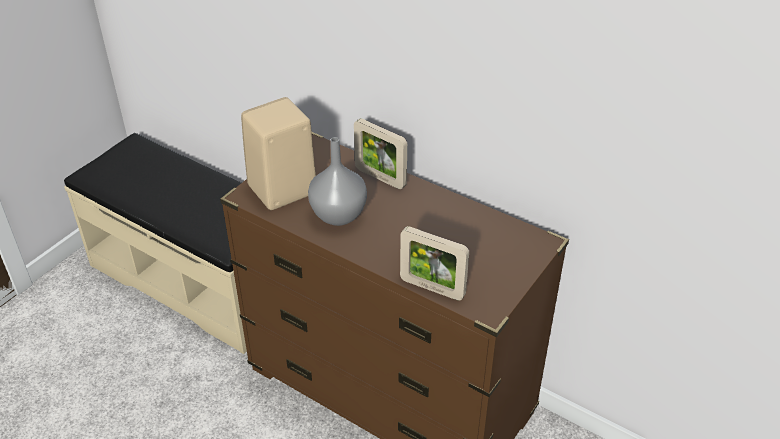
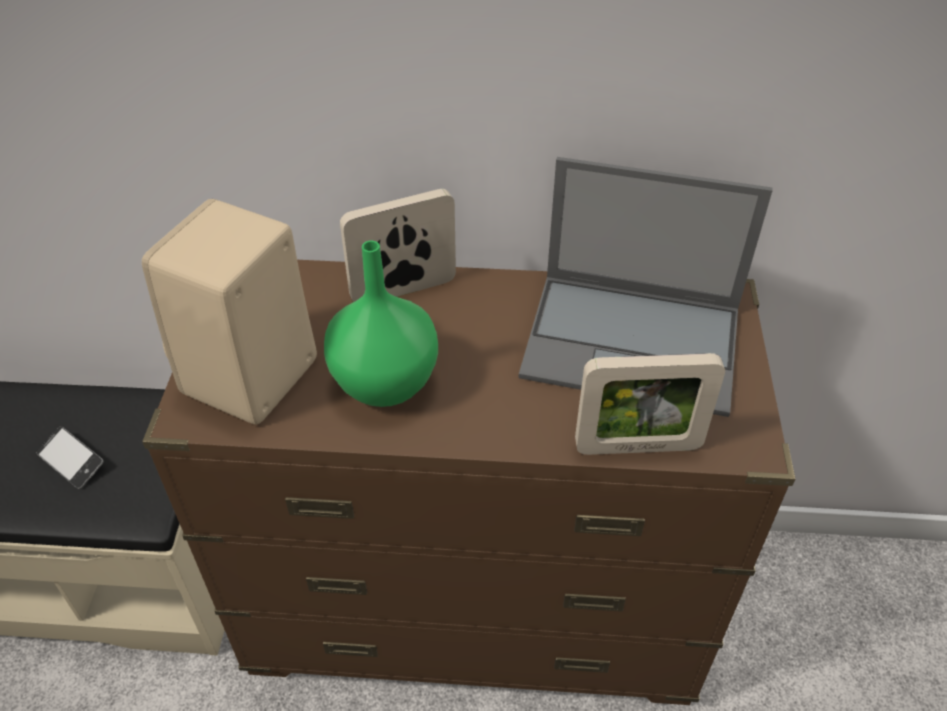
camera: 30 degrees left, 5 degrees up
(209, 213) = (72, 461): none -> phone
(339, 216) = (387, 384): grey vase -> green vase
(380, 177) = (403, 290): picture frame -> picture frame turned 150 degrees clockwise
(474, 244) = (634, 342): none -> laptop

